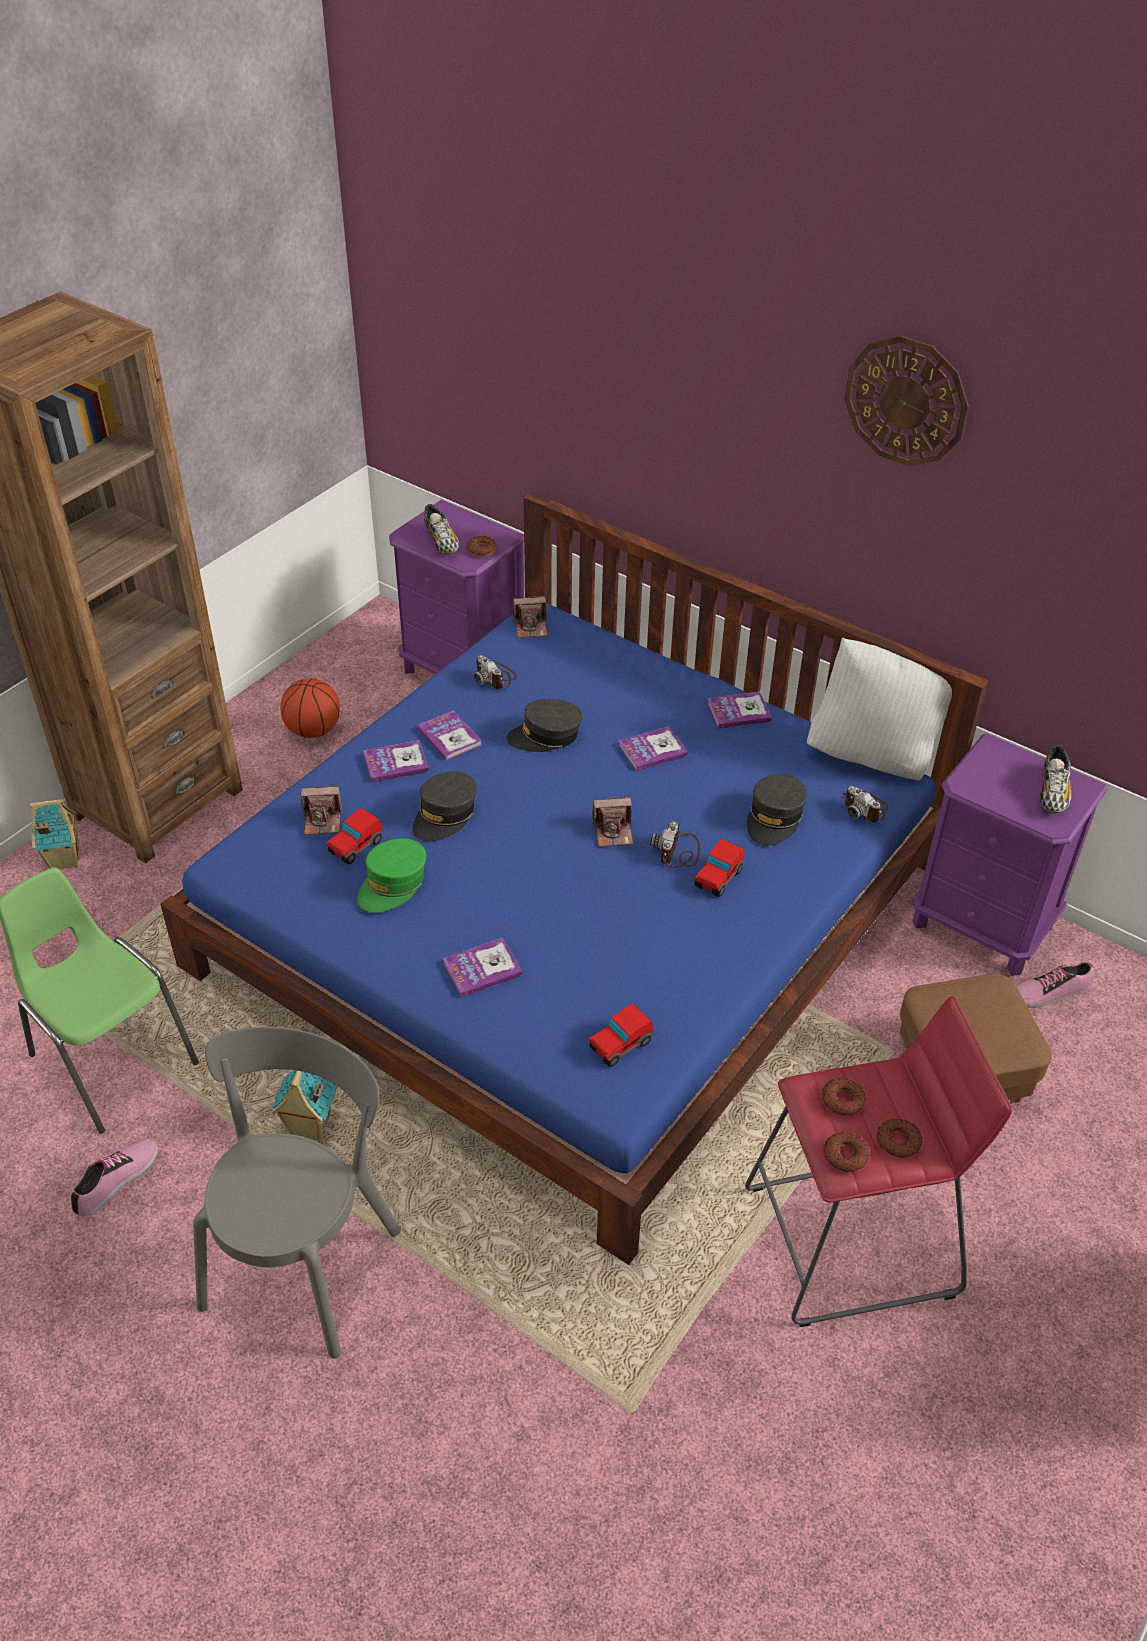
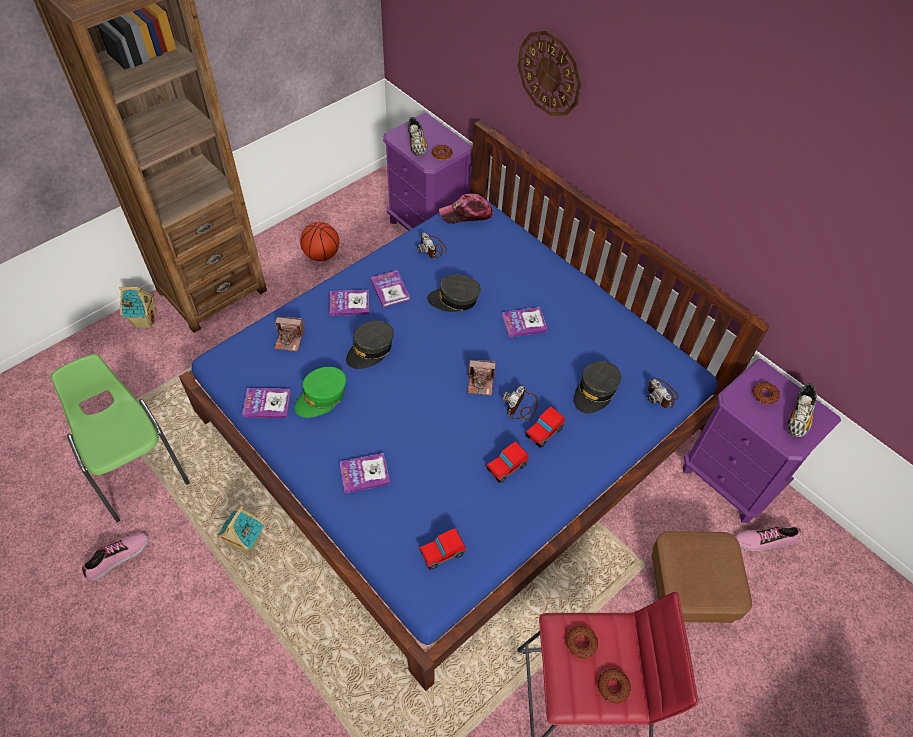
camera: 10 degrees right, 10 degrees up
(305, 1259) = (219, 640): grey chair -> none
(355, 847) = (305, 364): toy car -> toy car (506, 467)
(531, 627) = (466, 214): camera -> cap
(739, 712) = (591, 303): book -> book (267, 404)
(845, 1155) = (571, 690): donut -> donut (764, 395)
(874, 757) = (678, 355): white pillow -> none
(906, 401) = (750, 112): wall clock -> wall clock (549, 73)

